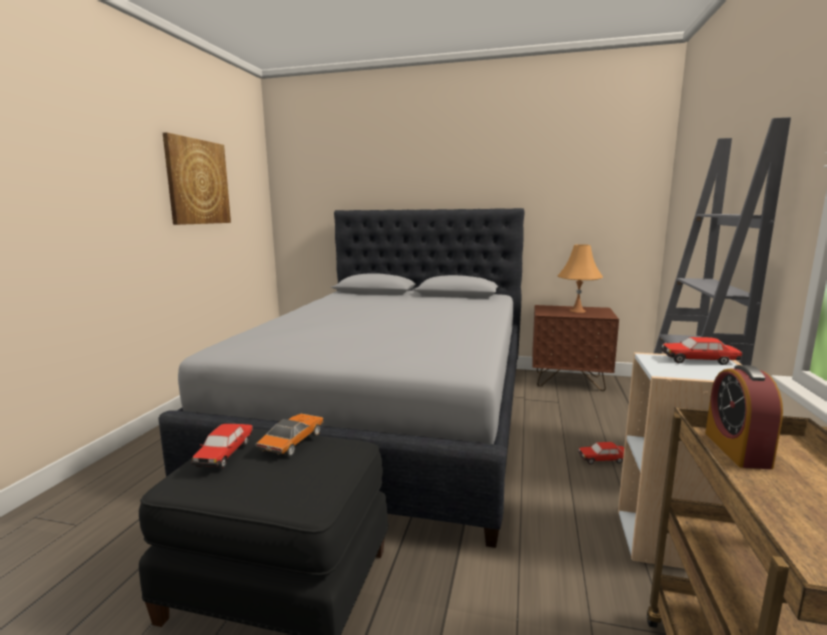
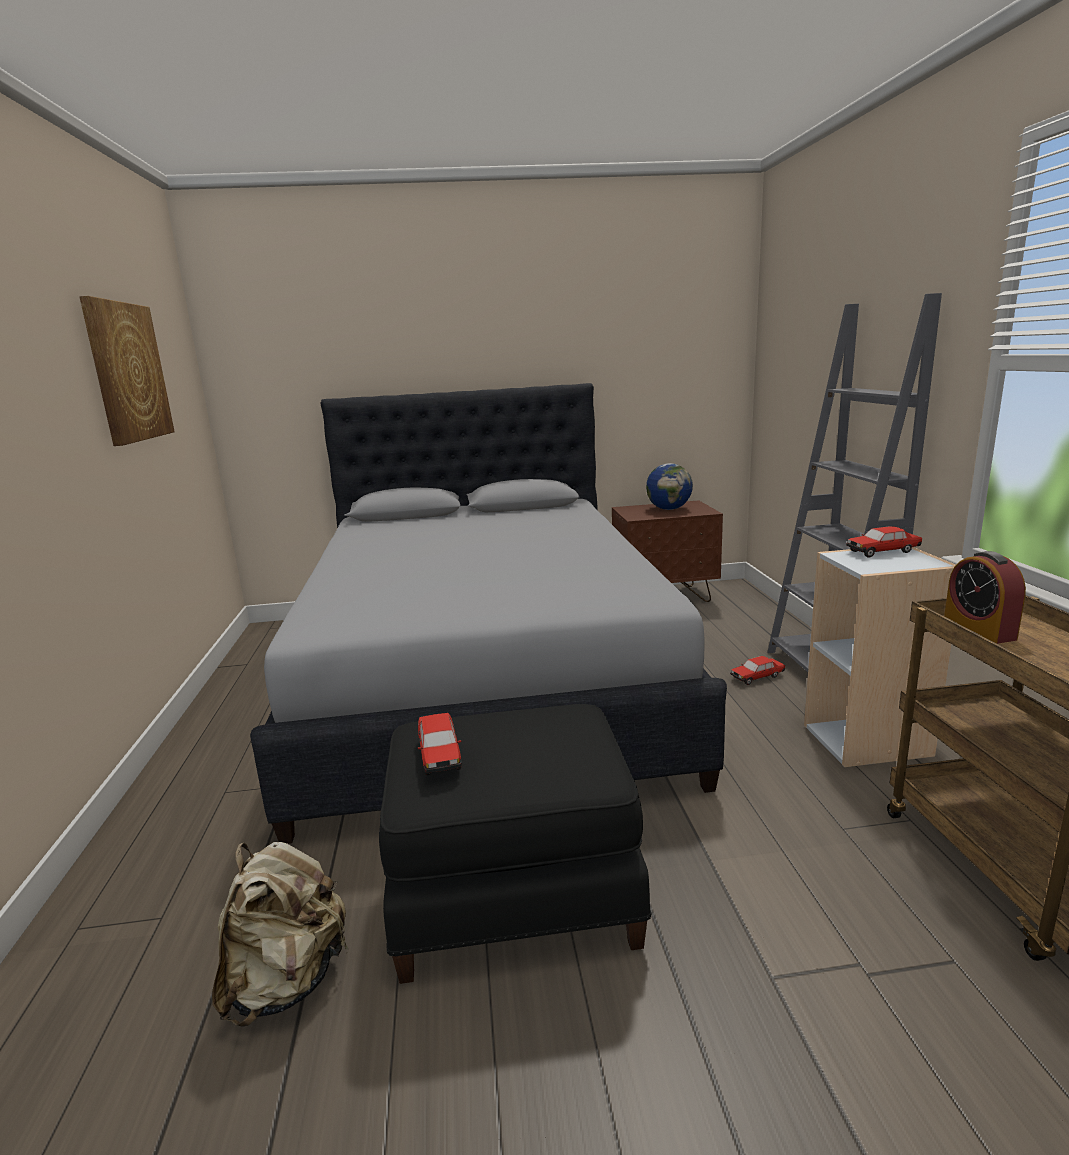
camera: 20 degrees left, 5 degrees up
(96, 594) = (288, 980): none -> beige backpack
(292, 441) = (507, 721): toy car -> none
(577, 311) = (669, 509): orange table lamp -> globe

